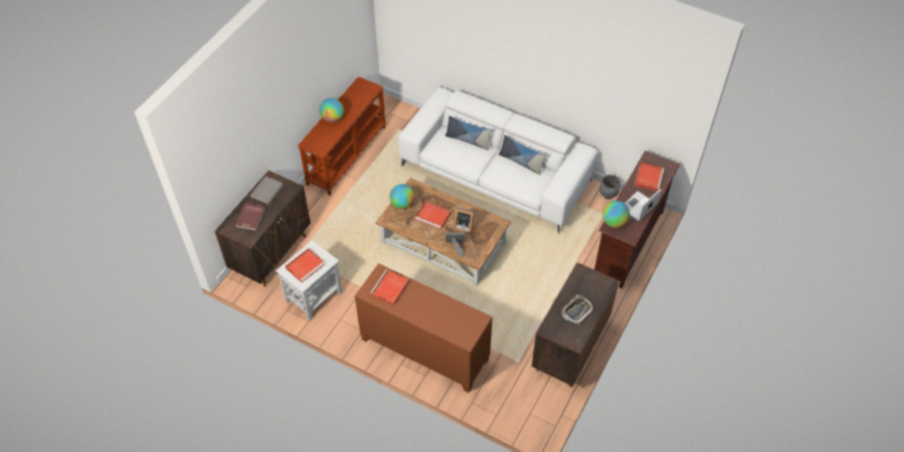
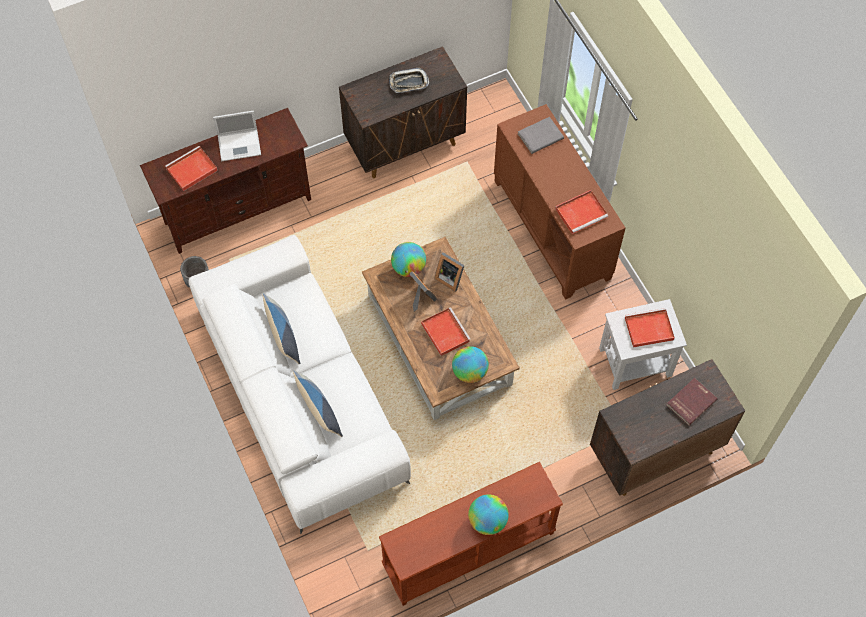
camera: 145 degrees left, 10 degrees up
(267, 191) = (649, 430): grey book -> grey book (540, 136)
(614, 222) = (282, 144): globe -> globe (408, 268)

